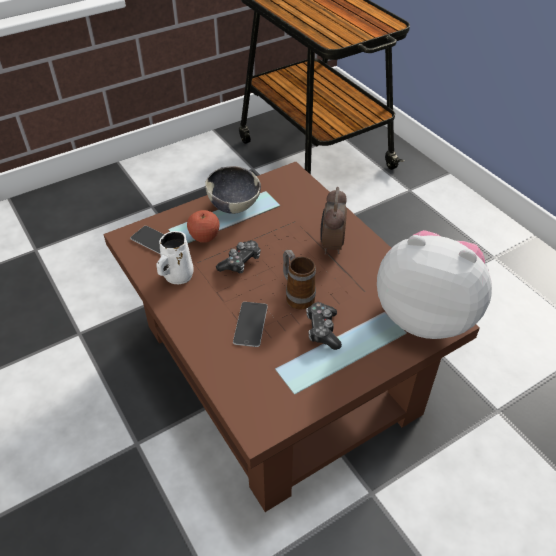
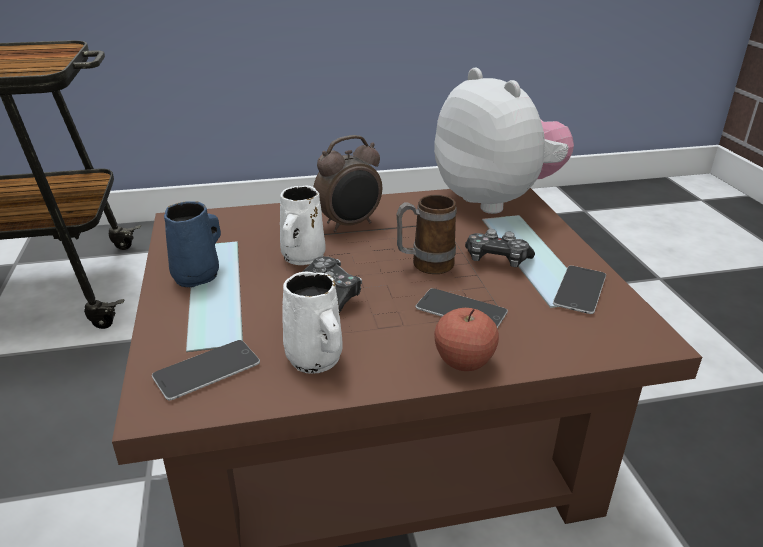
camera: 70 degrees left, 15 degrees down
(204, 237) = (246, 315): apple -> apple (463, 362)
(234, 205) = (198, 275): bowl -> blue mug
(275, 238) = (302, 258): none -> white mug
(304, 382) = (580, 289): none -> phone
(331, 245) = (350, 225): alarm clock -> alarm clock turned 60 degrees counterclockwise
(426, 314) = (496, 200): plush toy -> plush toy turned 105 degrees clockwise

